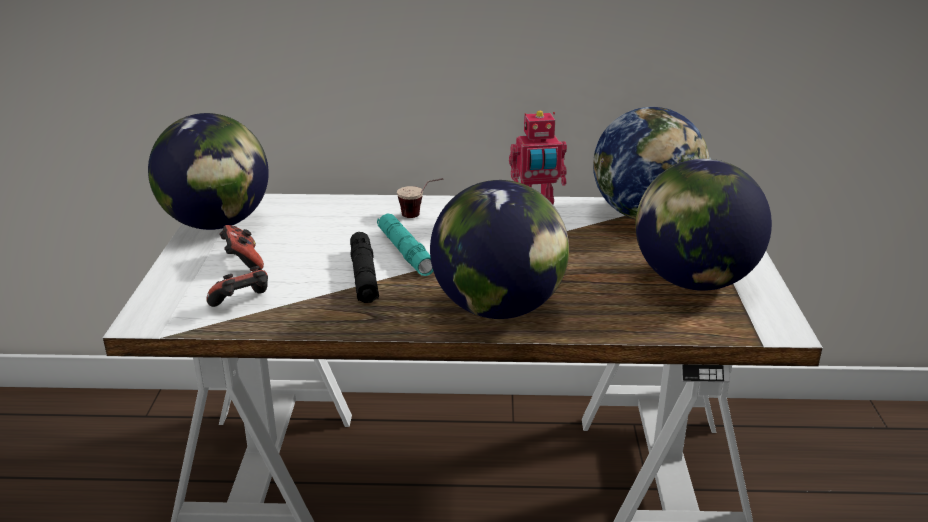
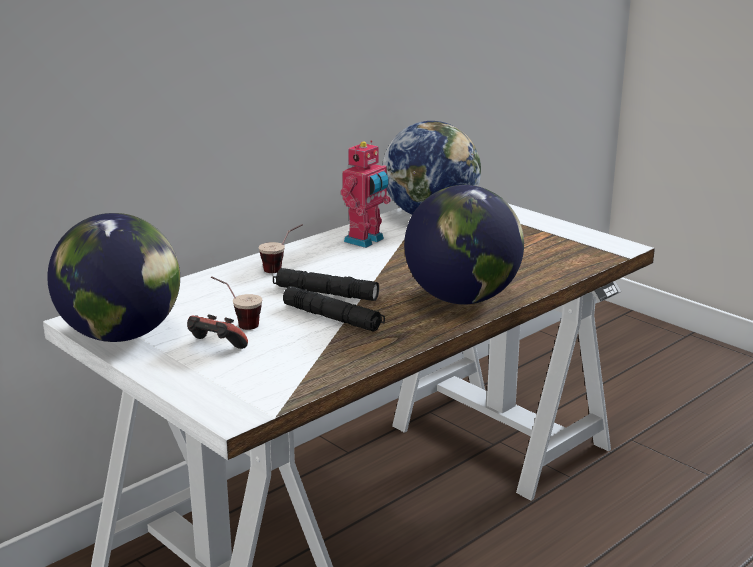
camera: 45 degrees left, 5 degrees down
(242, 304) = (286, 371): game controller -> none
(294, 249) = (237, 324): none -> cup
(405, 252) = (325, 293): turquoise flashlight -> black flashlight
(693, 281) = (533, 241): globe -> none

